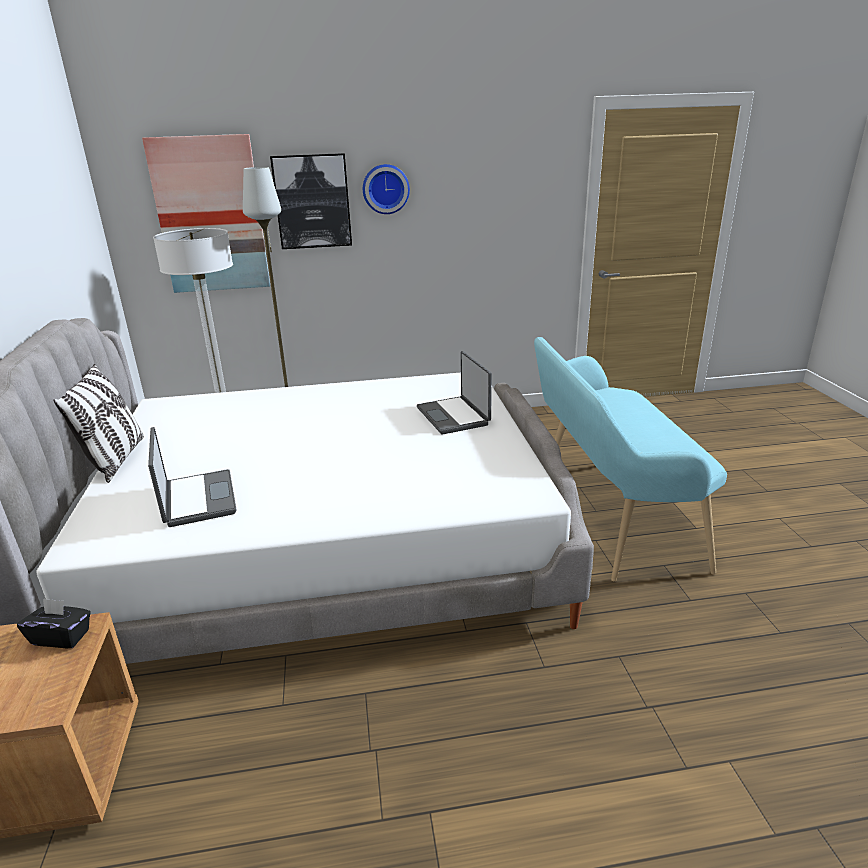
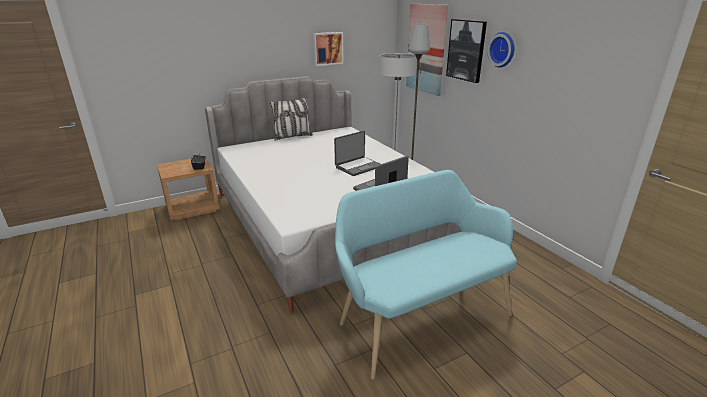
camera: 70 degrees right, 0 degrees up
(49, 250) = (327, 48): none -> picture
(197, 499) = (266, 155): laptop -> laptop (358, 167)

